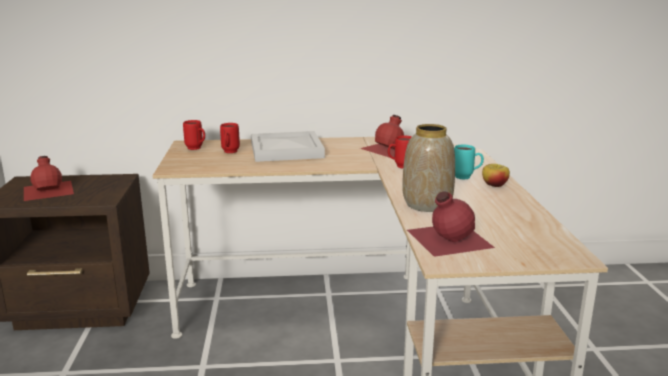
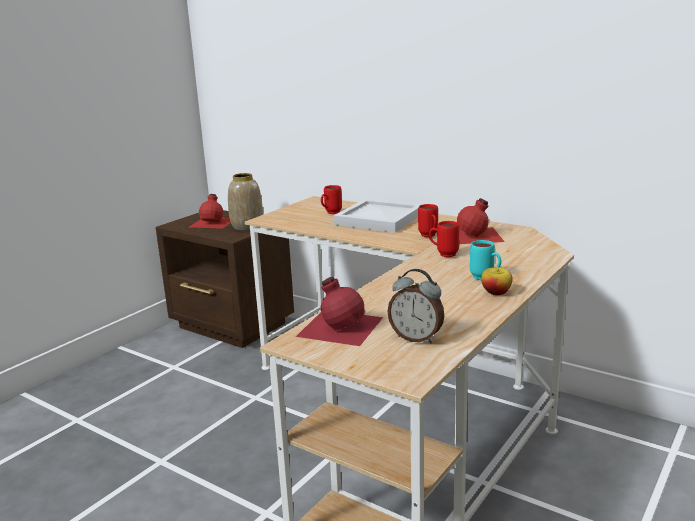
camera: 40 degrees right, 0 degrees up
(196, 149) = (314, 206): red mug -> red mug (429, 236)
(427, 205) = (388, 294): vase -> vase (247, 227)
(517, 230) = (416, 338): none -> alarm clock

